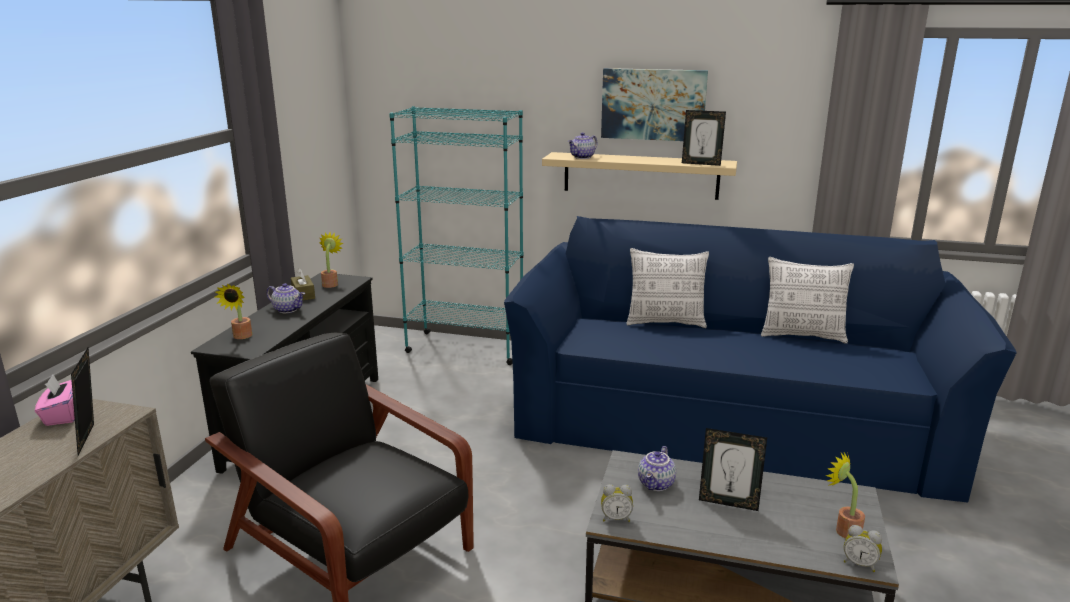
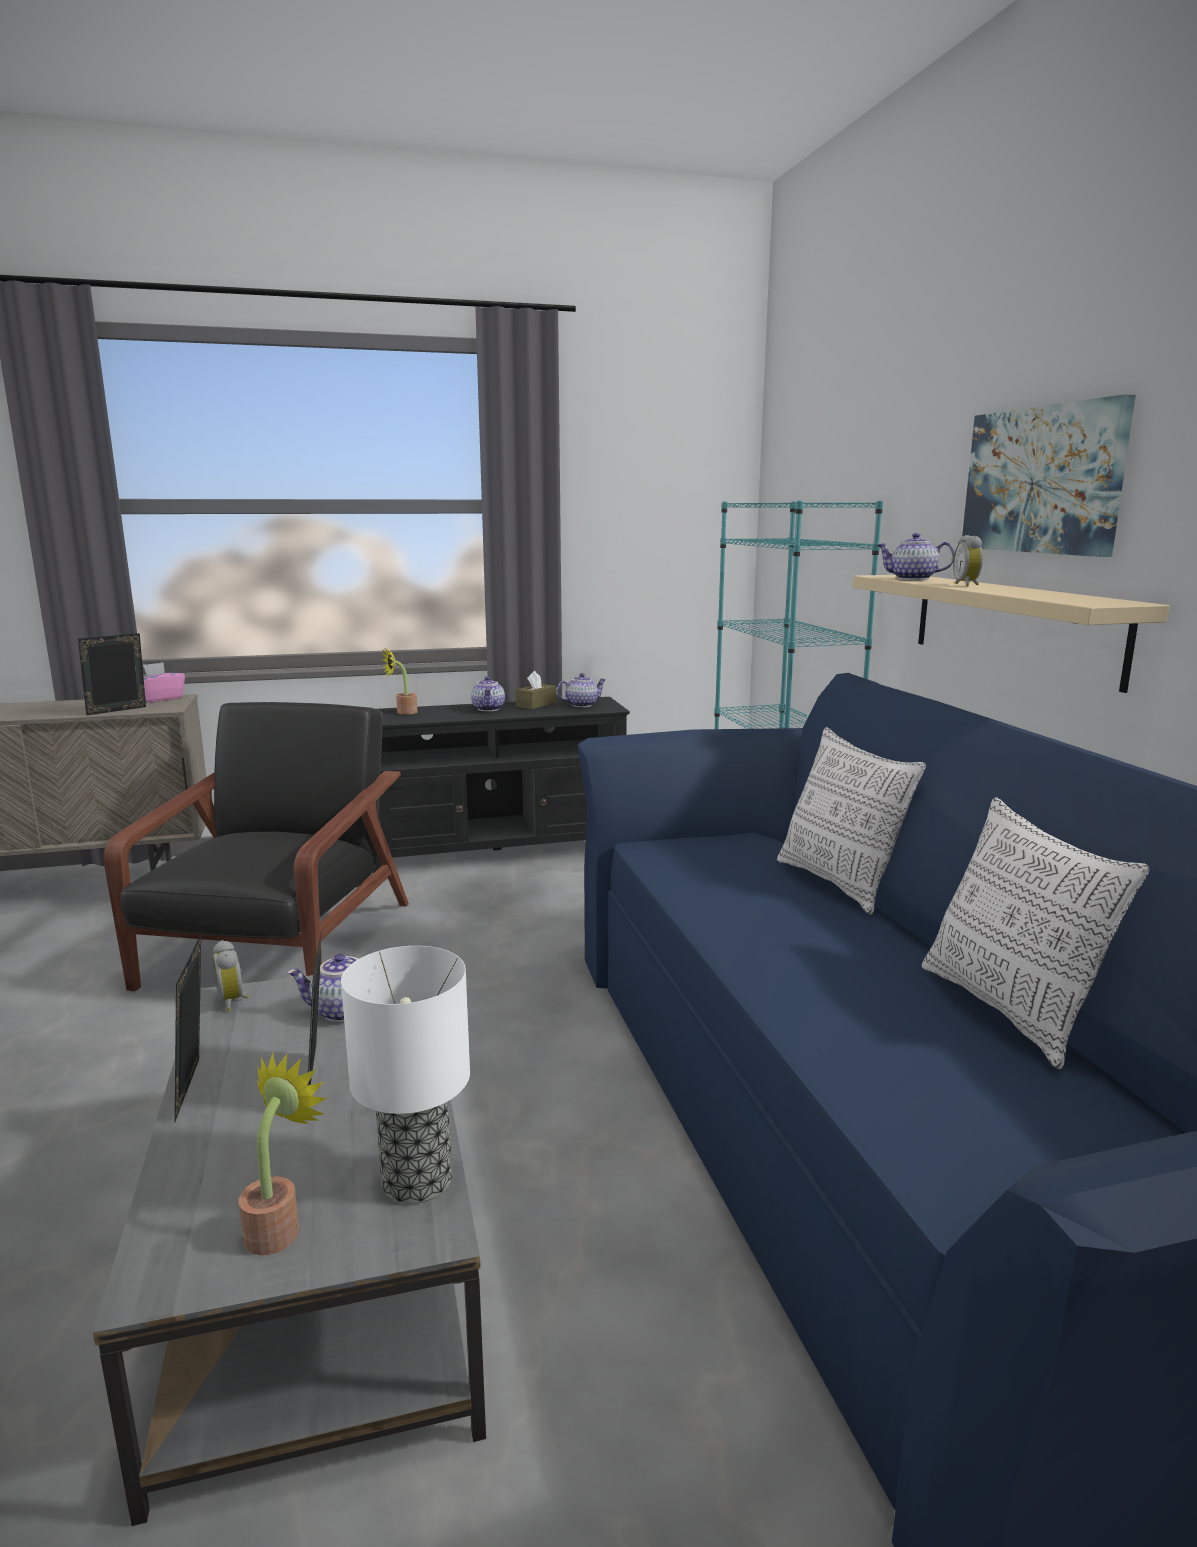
camera: 60 degrees right, 5 degrees down
(331, 284) = (581, 705): potted plant -> teapot
(701, 163) = (1058, 598): picture frame -> picture frame (197, 1088)
(822, 491) = (415, 1180): none -> table lamp
(859, 564) = (157, 1264): alarm clock -> alarm clock (967, 585)

